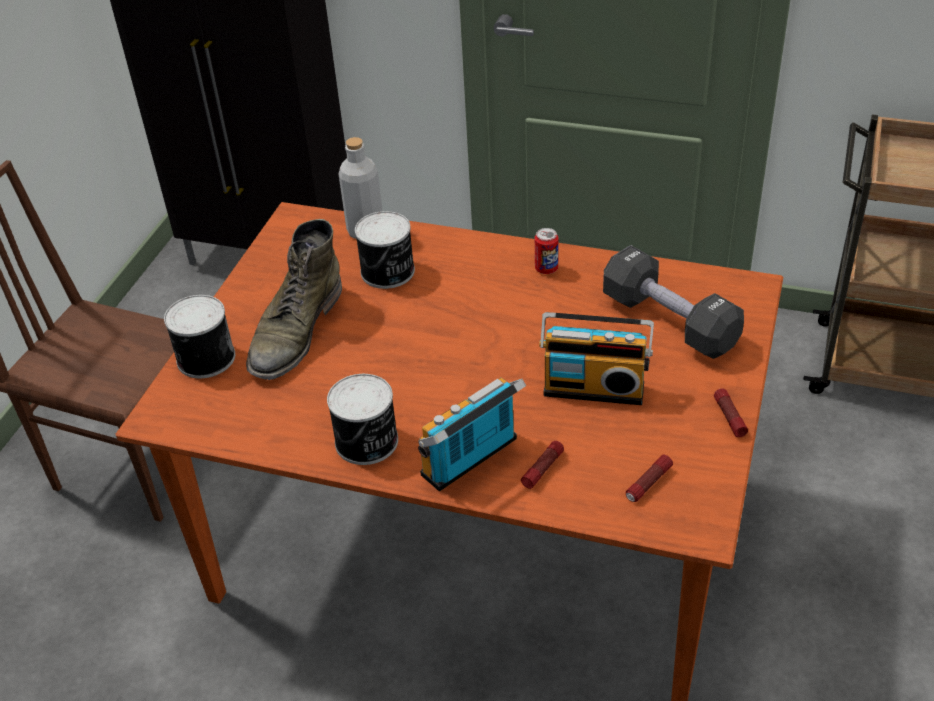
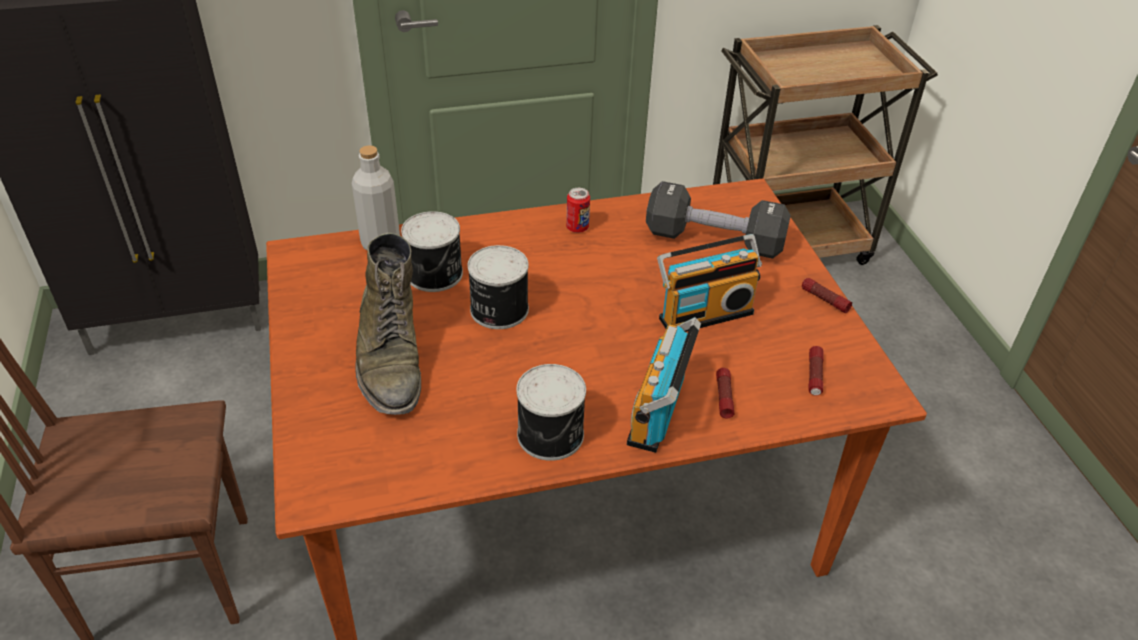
camera: 35 degrees left, 0 degrees up
(204, 358) = (314, 418): can -> can (497, 310)

